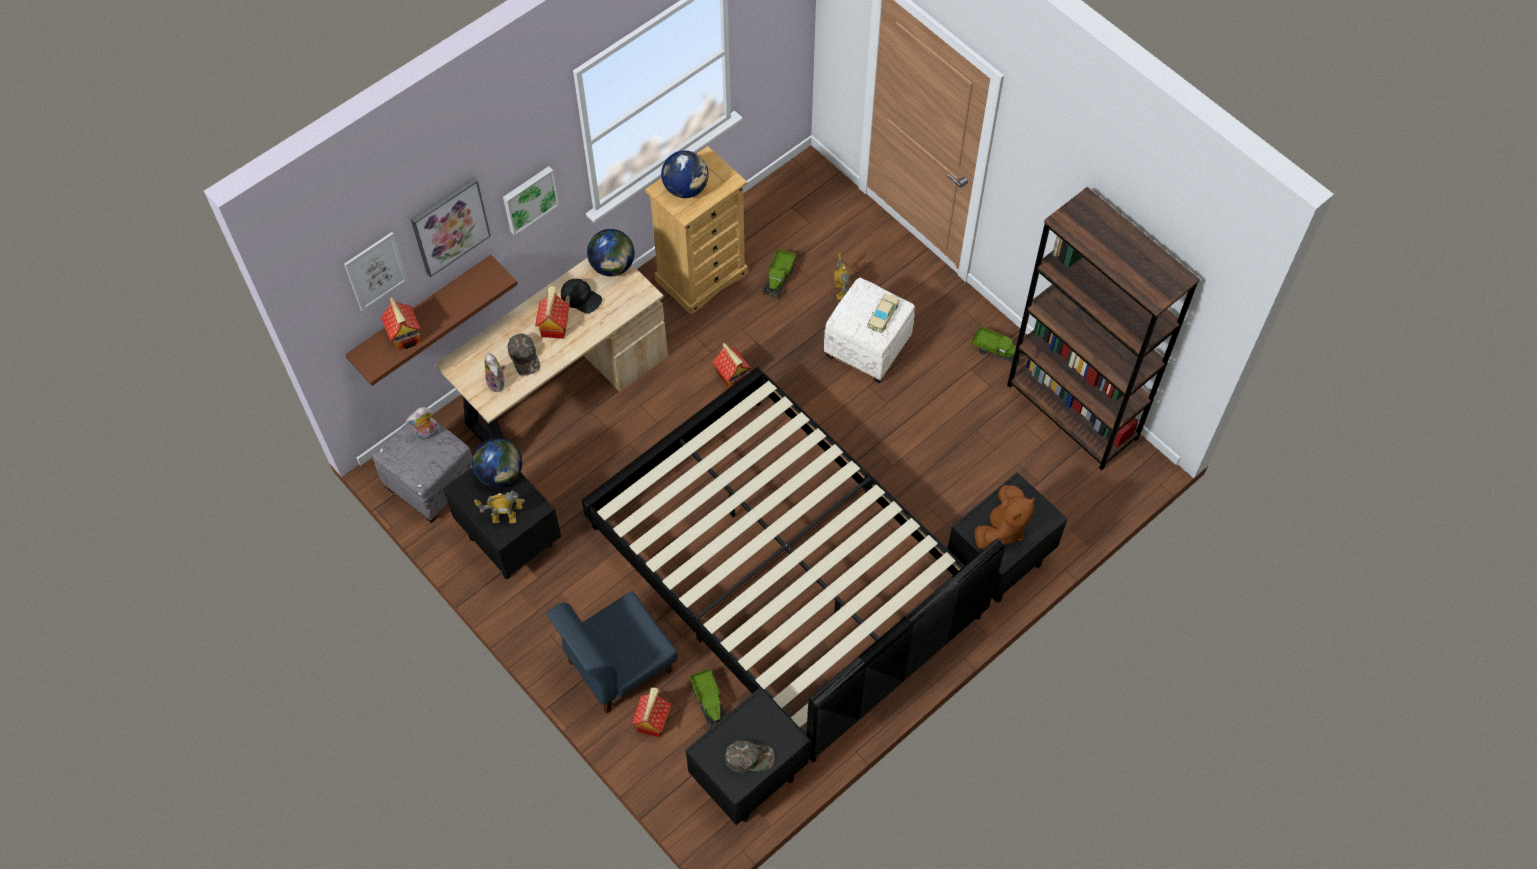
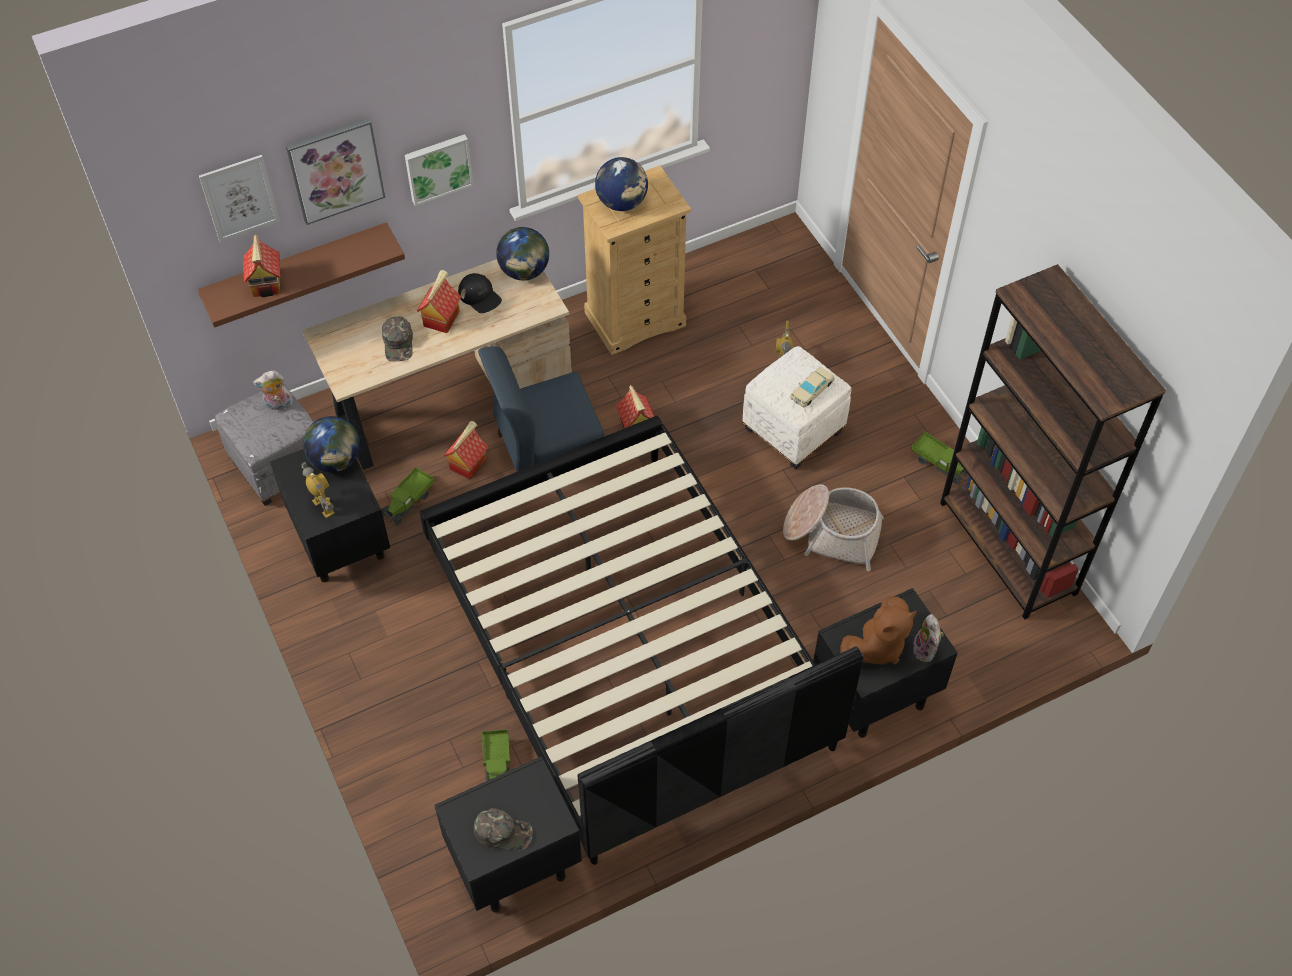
camera: 15 degrees right, 5 degrees down
(498, 383) = (361, 362): plush toy -> plush toy (926, 650)
(504, 518) = (323, 506): toy robot -> toy robot turned 135 degrees counterclockwise
(618, 666) = (411, 703): blue chair -> blue chair (546, 448)
(652, 720) = (428, 772): toy house -> toy house (468, 463)
(779, 278) = (718, 338): toy truck -> toy truck (408, 502)
(925, 433) = (832, 533): none -> basket

